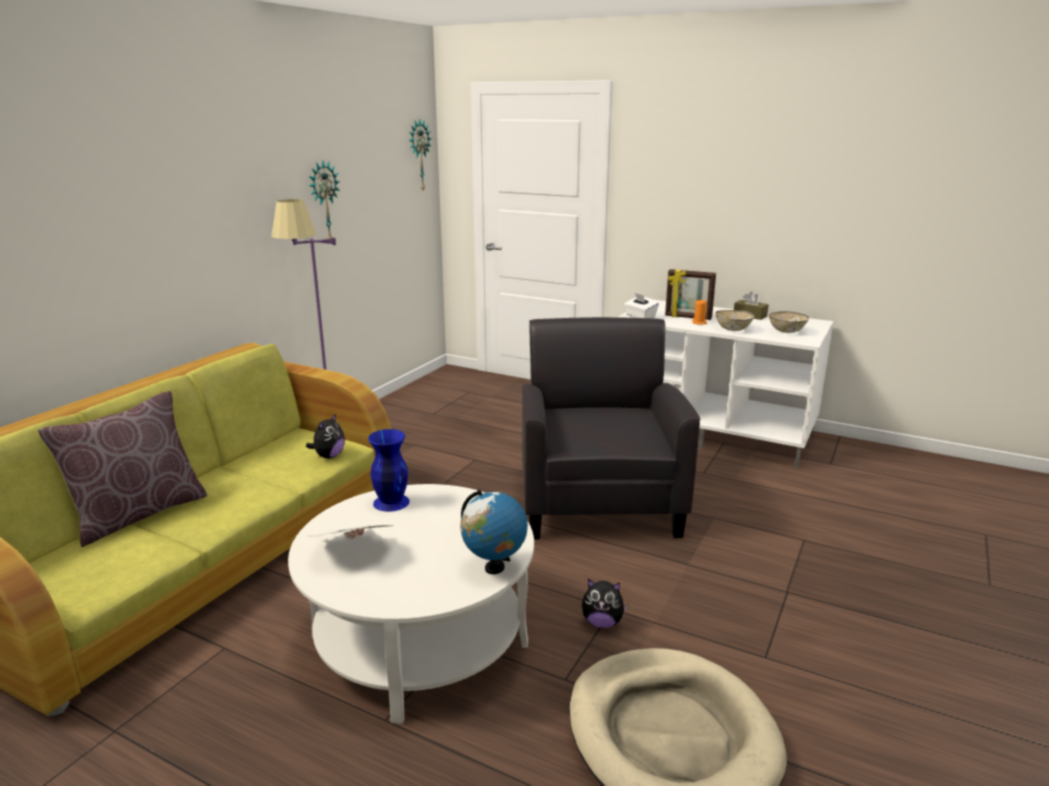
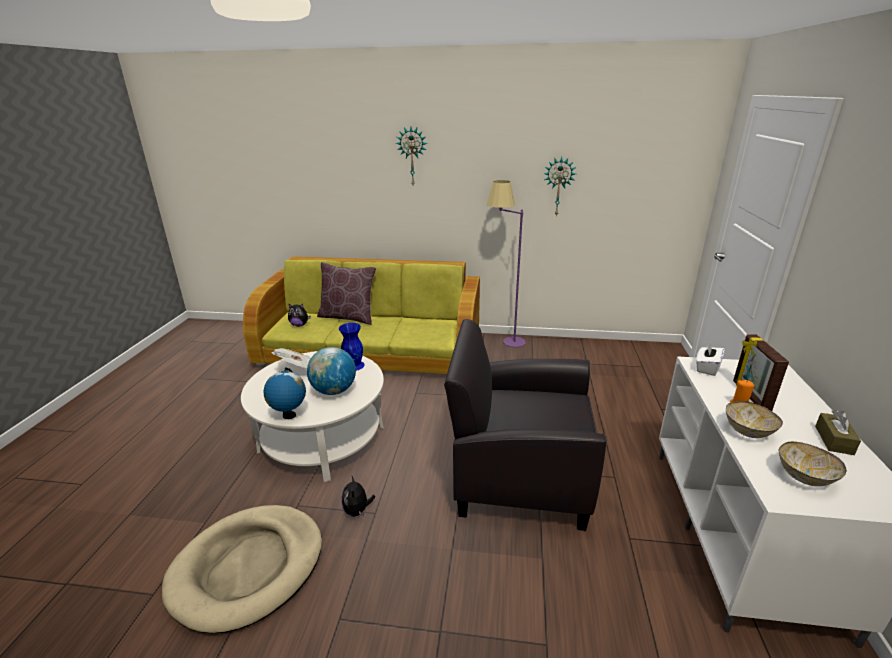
camera: 70 degrees right, 5 degrees up
(329, 456) = (432, 339): plush toy -> plush toy (299, 325)
(418, 155) = (688, 161): wall clock -> wall clock (412, 156)
(453, 525) = (334, 391): none -> globe
(599, 501) = (519, 476): black armchair -> black armchair turned 150 degrees counterclockwise

